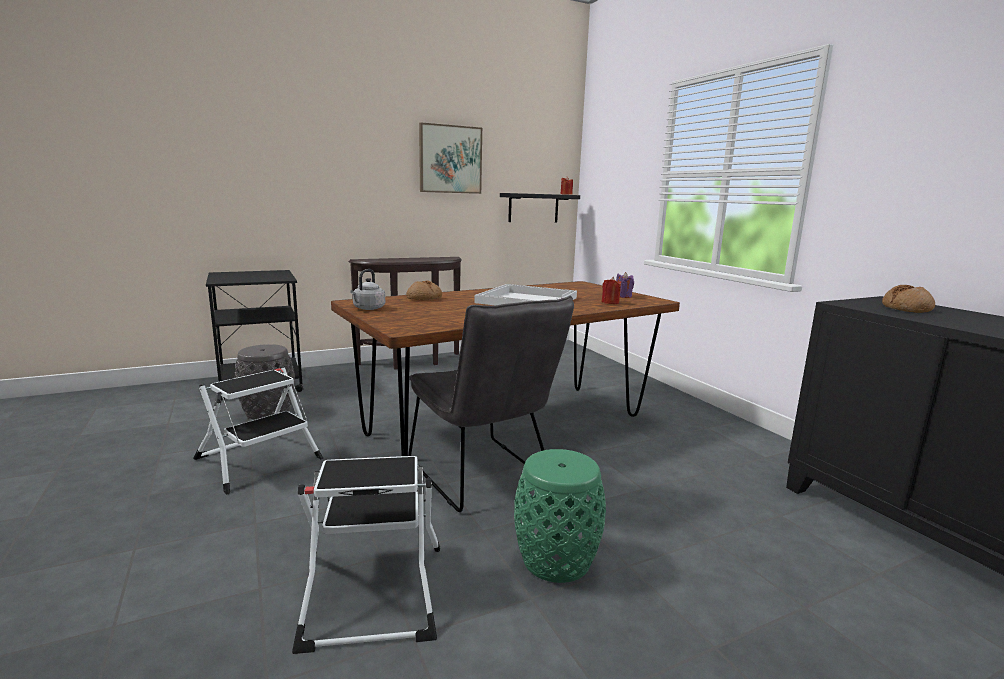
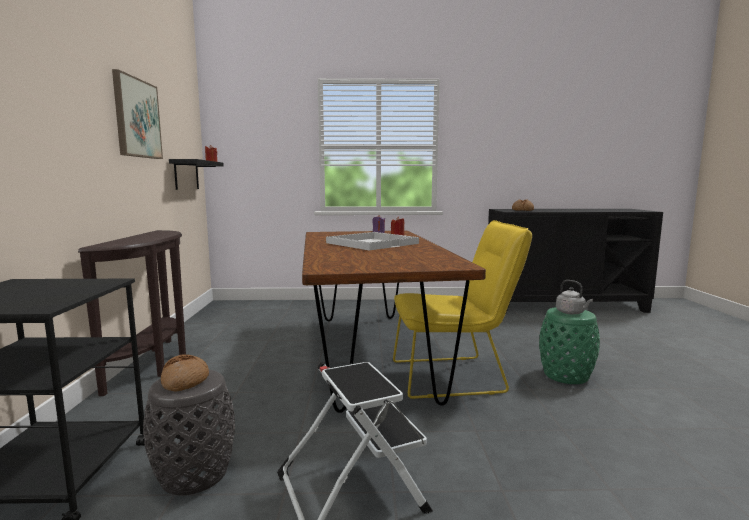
camera: 65 degrees left, 5 degrees down
(368, 308) = (364, 268): grey kettle -> grey kettle (571, 313)
(372, 590) = (603, 437): step ladder -> none
(424, 298) = (331, 256): bread -> bread (185, 381)
(483, 477) = (455, 376): grey chair -> yellow chair

